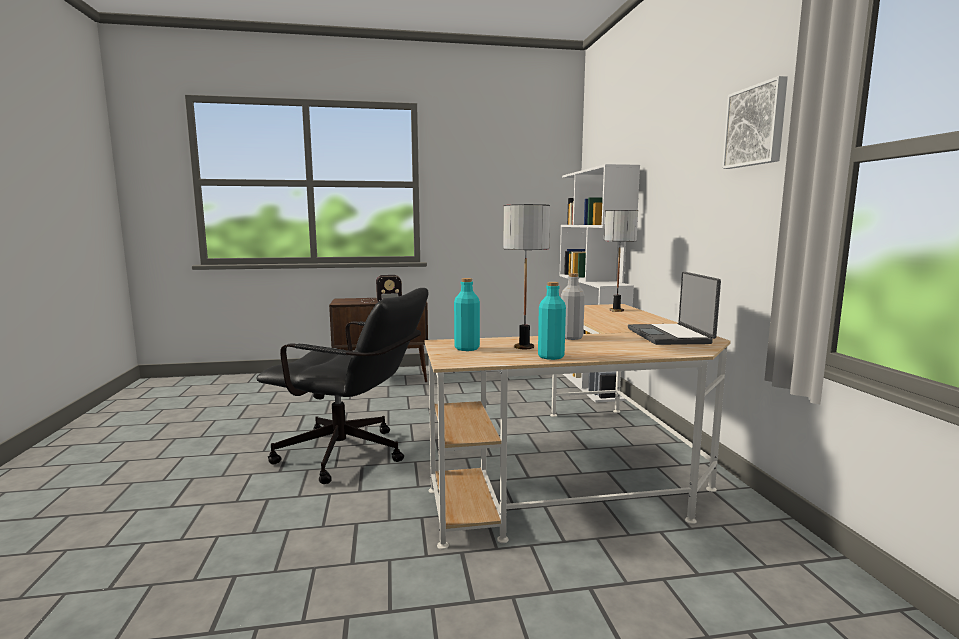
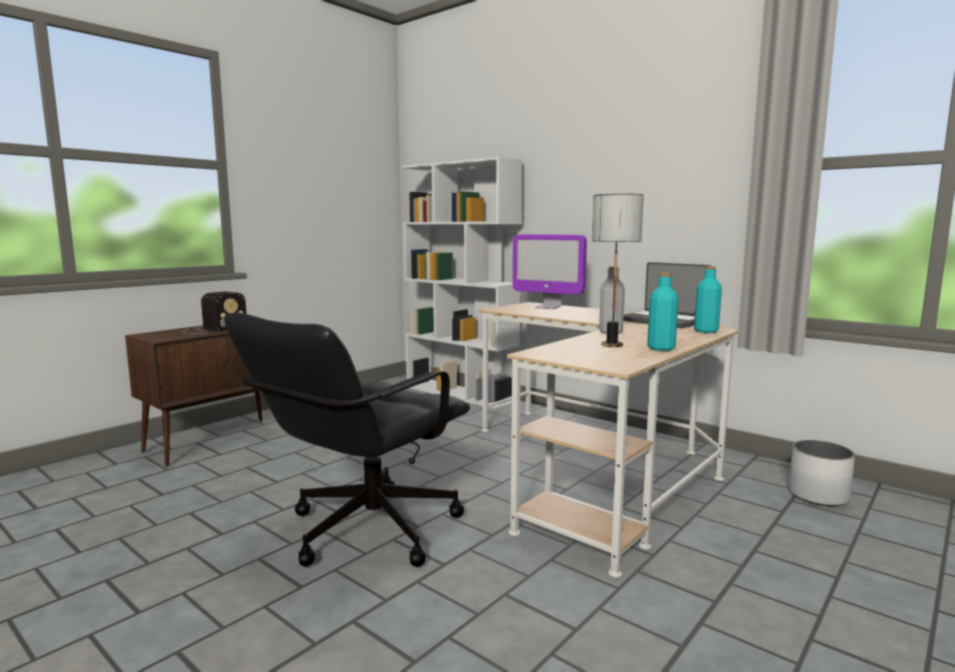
camera: 40 degrees left, 0 degrees up
(352, 456) = (361, 534): black office chair -> black office chair turned 150 degrees clockwise
(467, 348) = (577, 354): turquoise bottle -> turquoise bottle (706, 331)
(617, 310) = (548, 307): table lamp -> monitor
(756, 126) = (692, 134): picture -> none
(780, 580) = (818, 495): none -> white planter

